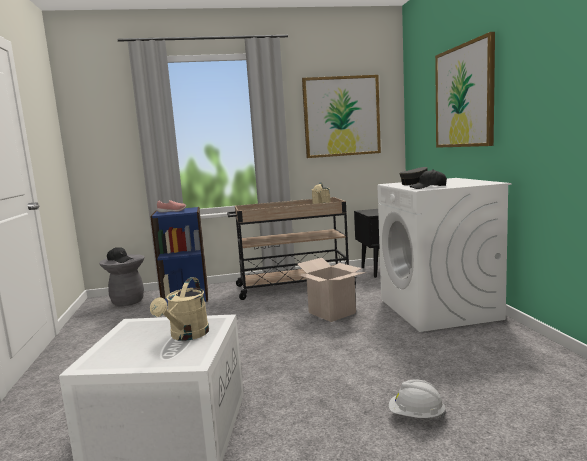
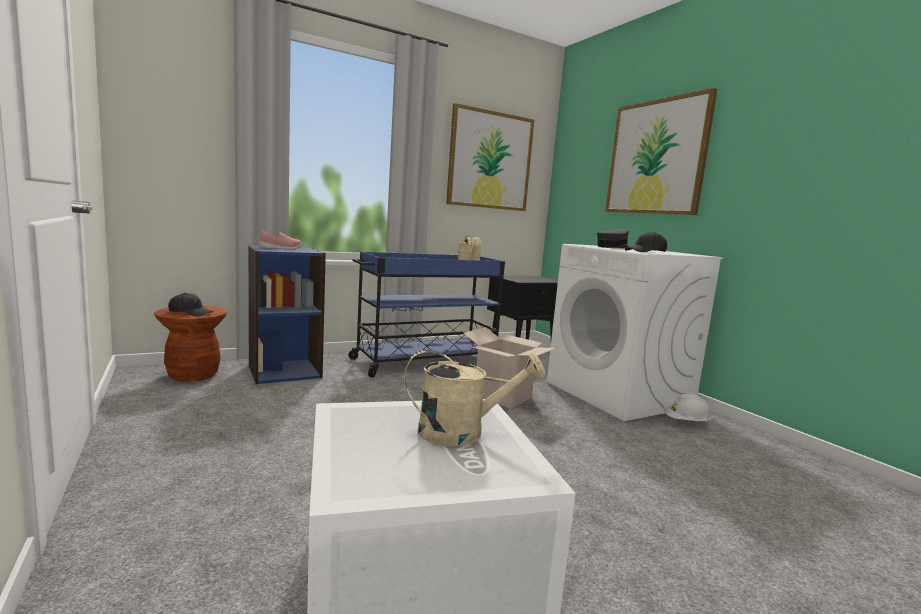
camera: 20 degrees left, 0 degrees up
(128, 301) = (193, 375): grey stool -> brown stool
(186, 336) = (463, 432): beige watering can -> beige watering can turned 90 degrees counterclockwise
(292, 286) = (425, 362): beige cart -> blue cart
(416, 416) = (722, 531): white hard hat -> white hard hat (686, 423)

